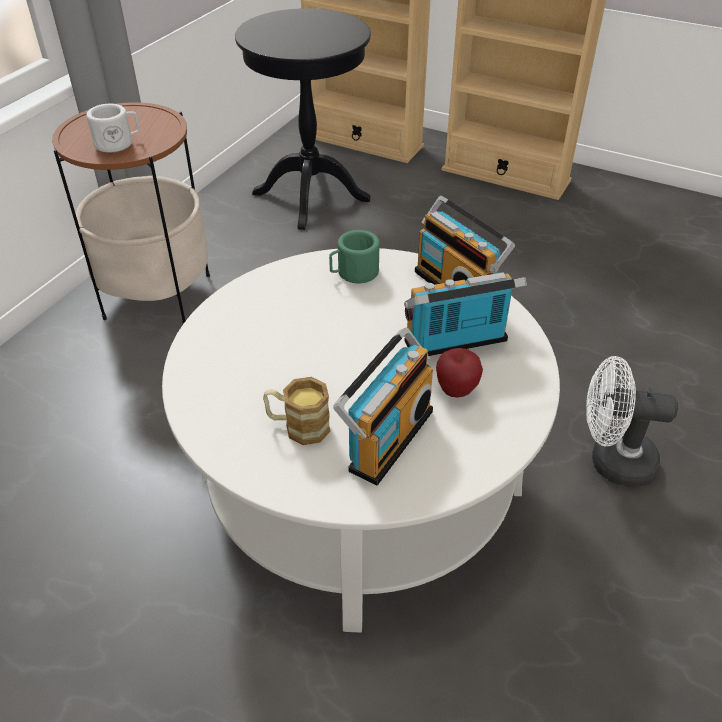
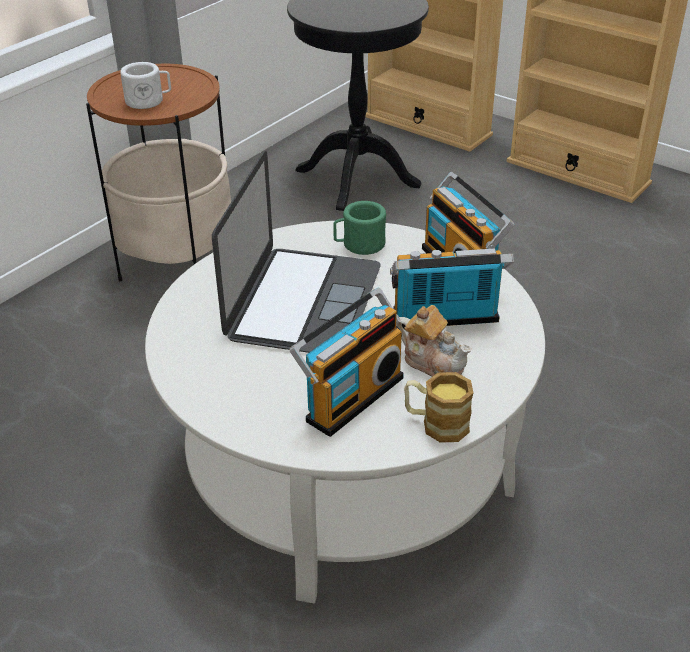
camera: 10 degrees right, 5 degrees down
(298, 426) = (267, 377): mug -> mug (436, 424)
(314, 338) = (304, 301): none -> laptop
(456, 390) = (433, 362): apple -> teapot
(611, 461) = (622, 475): white fan -> none

